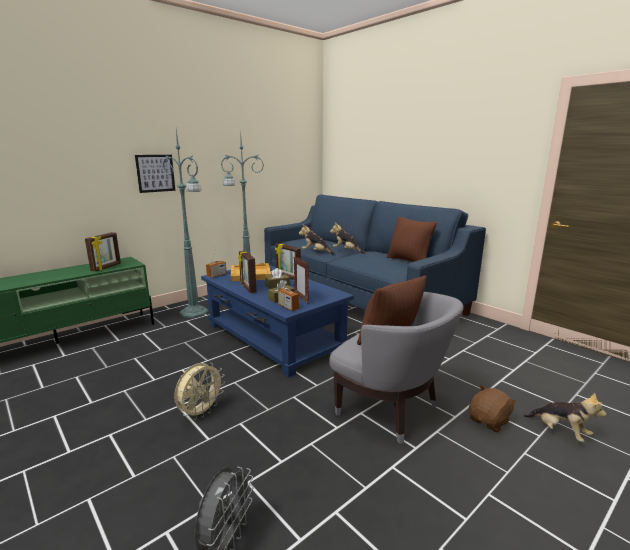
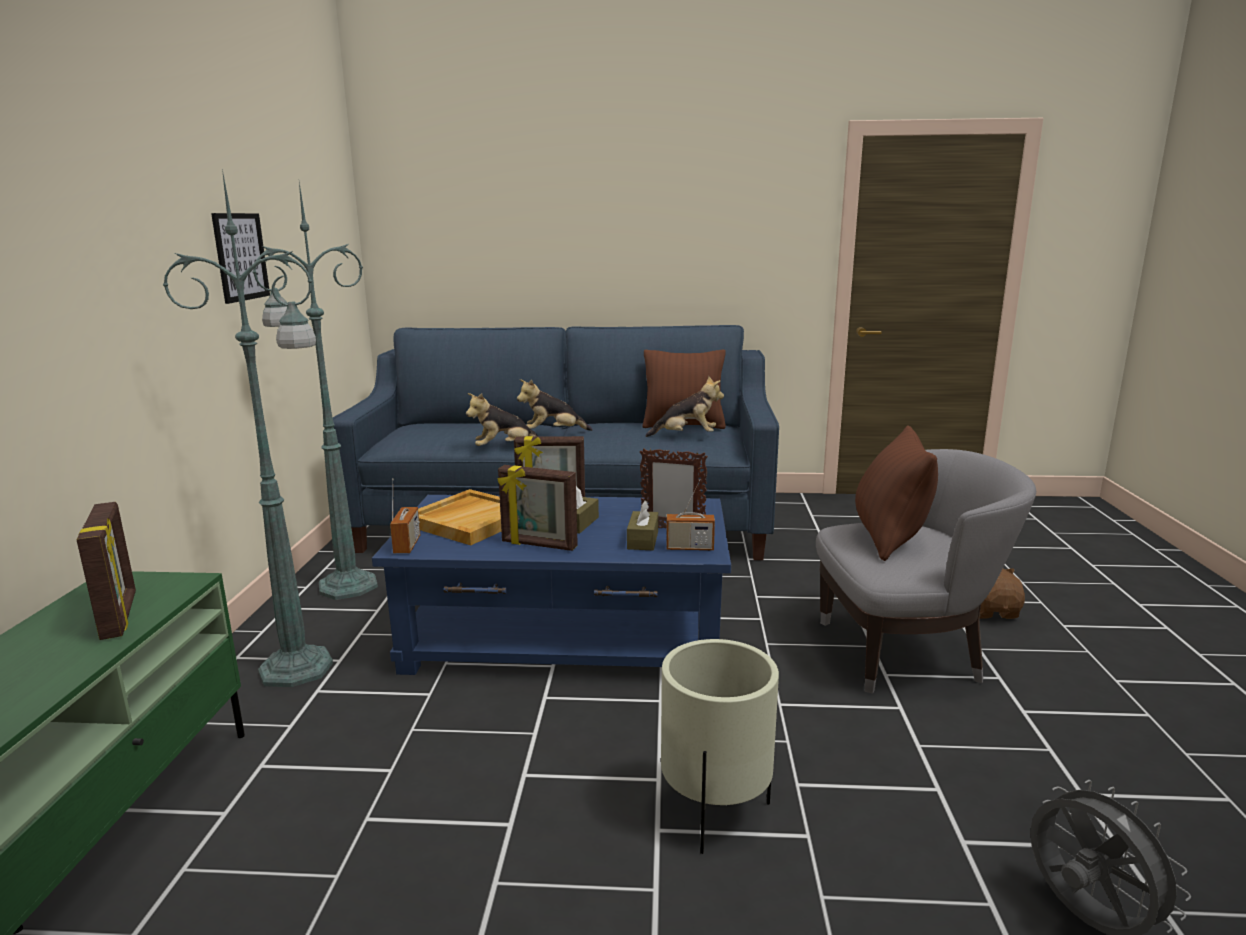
camera: 45 degrees left, 0 degrees up
(155, 173) = (113, 308): picture -> picture (241, 257)
(201, 412) = (714, 811): beige fan -> beige planter
(560, 432) = (1044, 590): plush toy -> plush toy (686, 436)

